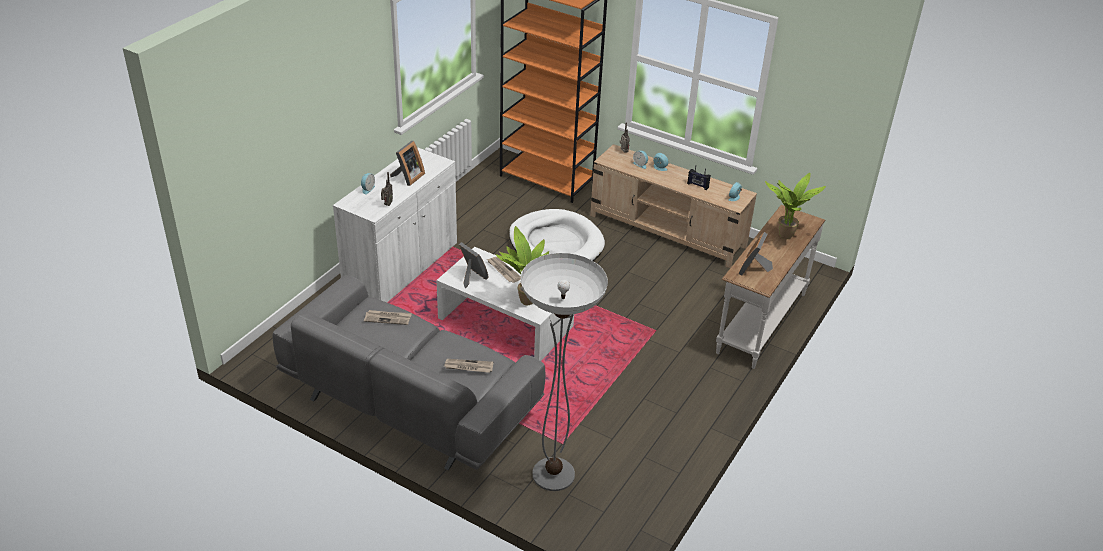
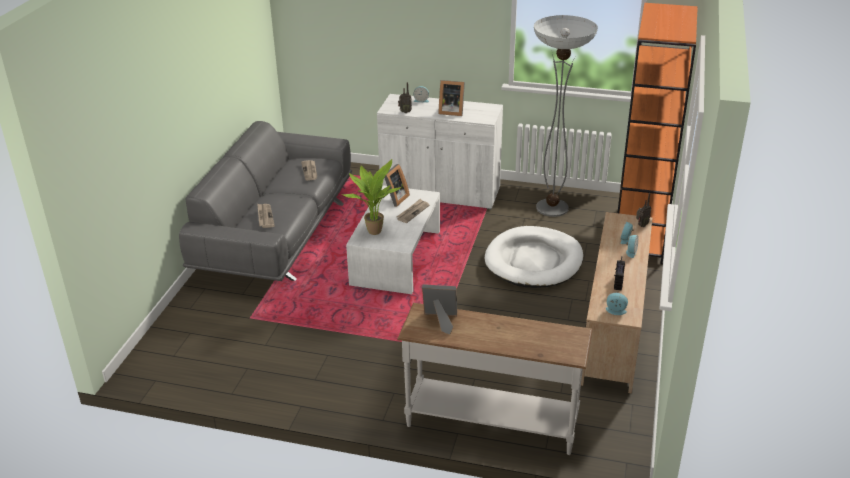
camera: 75 degrees right, 5 degrees down
(553, 474) = (211, 320): floor lamp -> floor lamp (552, 208)
(786, 237) = (520, 338): potted plant -> none

